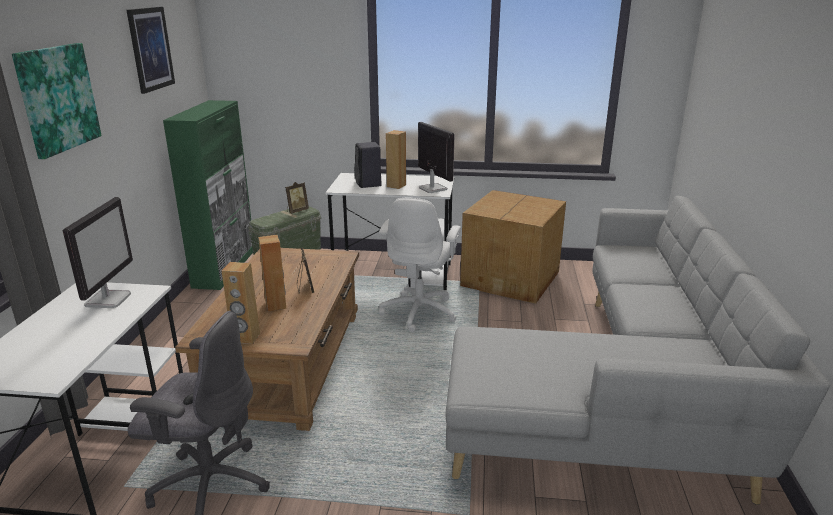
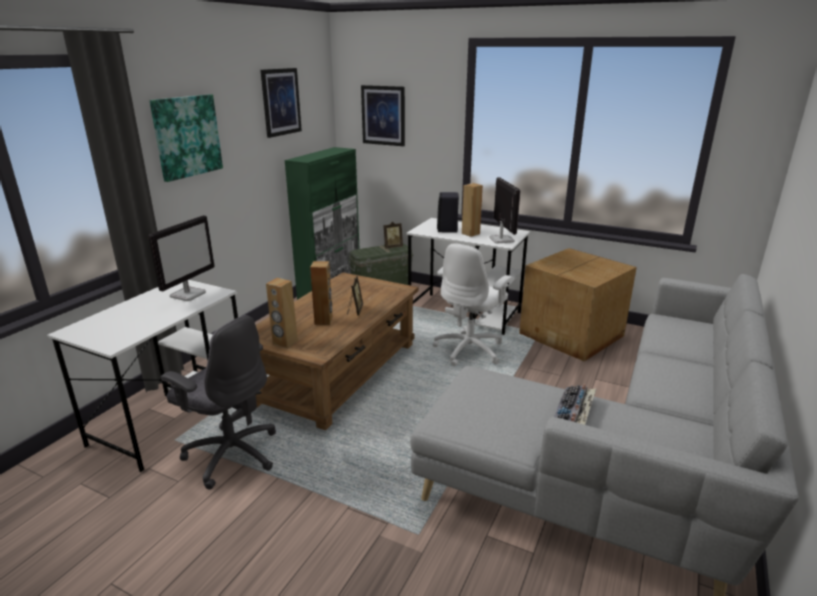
camera: 20 degrees right, 0 degrees up
(268, 60) = (383, 115): none -> picture
(591, 353) = (573, 413): none -> keyboard

